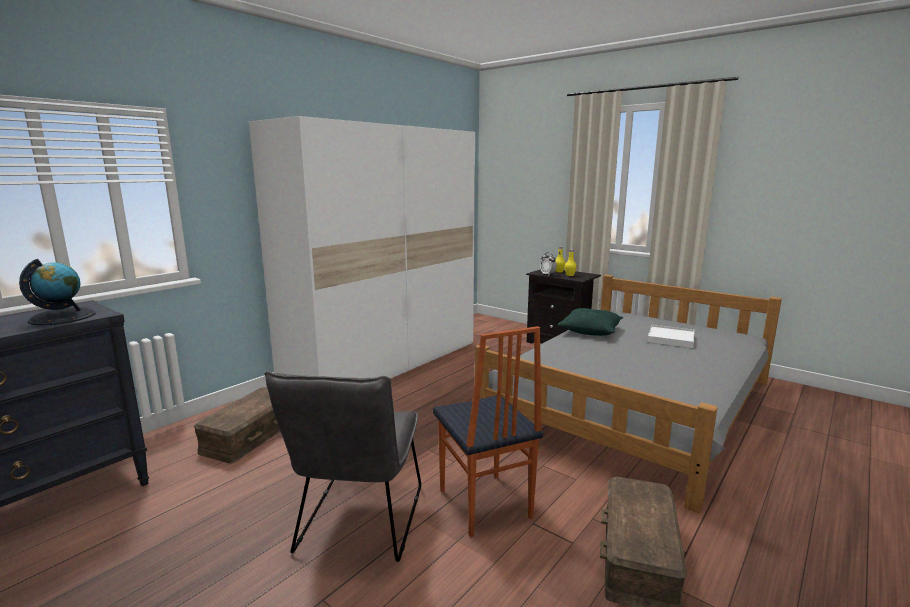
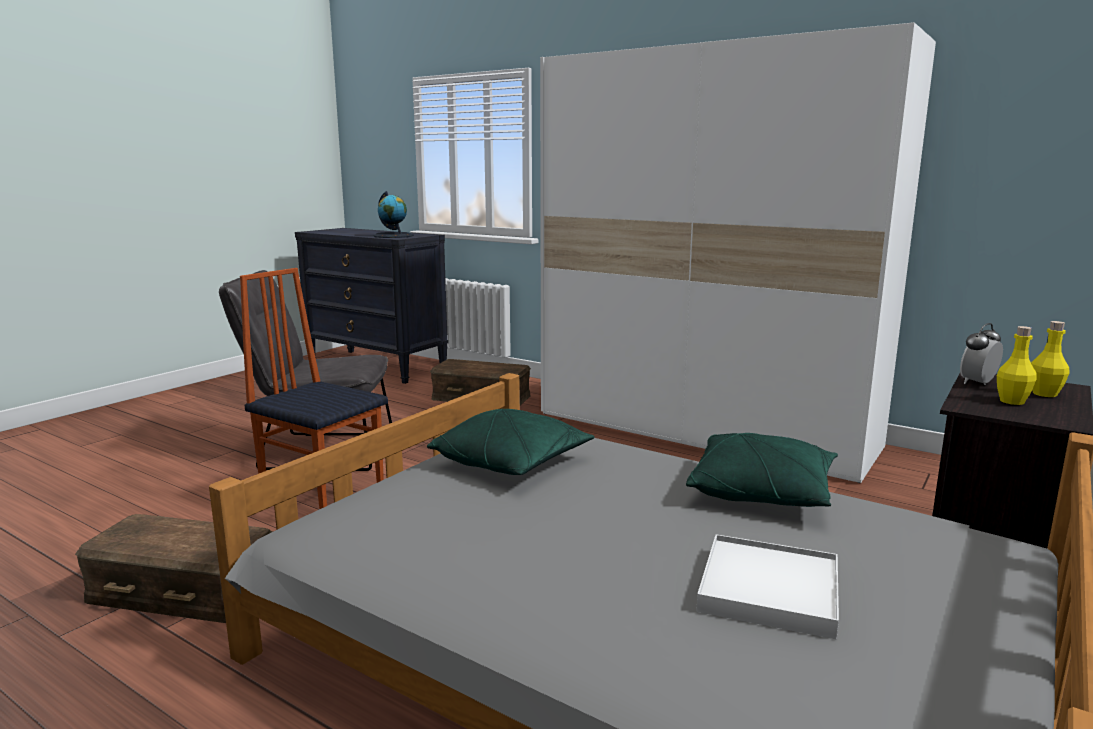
camera: 85 degrees right, 0 degrees up
(483, 505) = (325, 502): chair -> chair turned 60 degrees clockwise
(574, 369) = (512, 463): none -> green pillow

